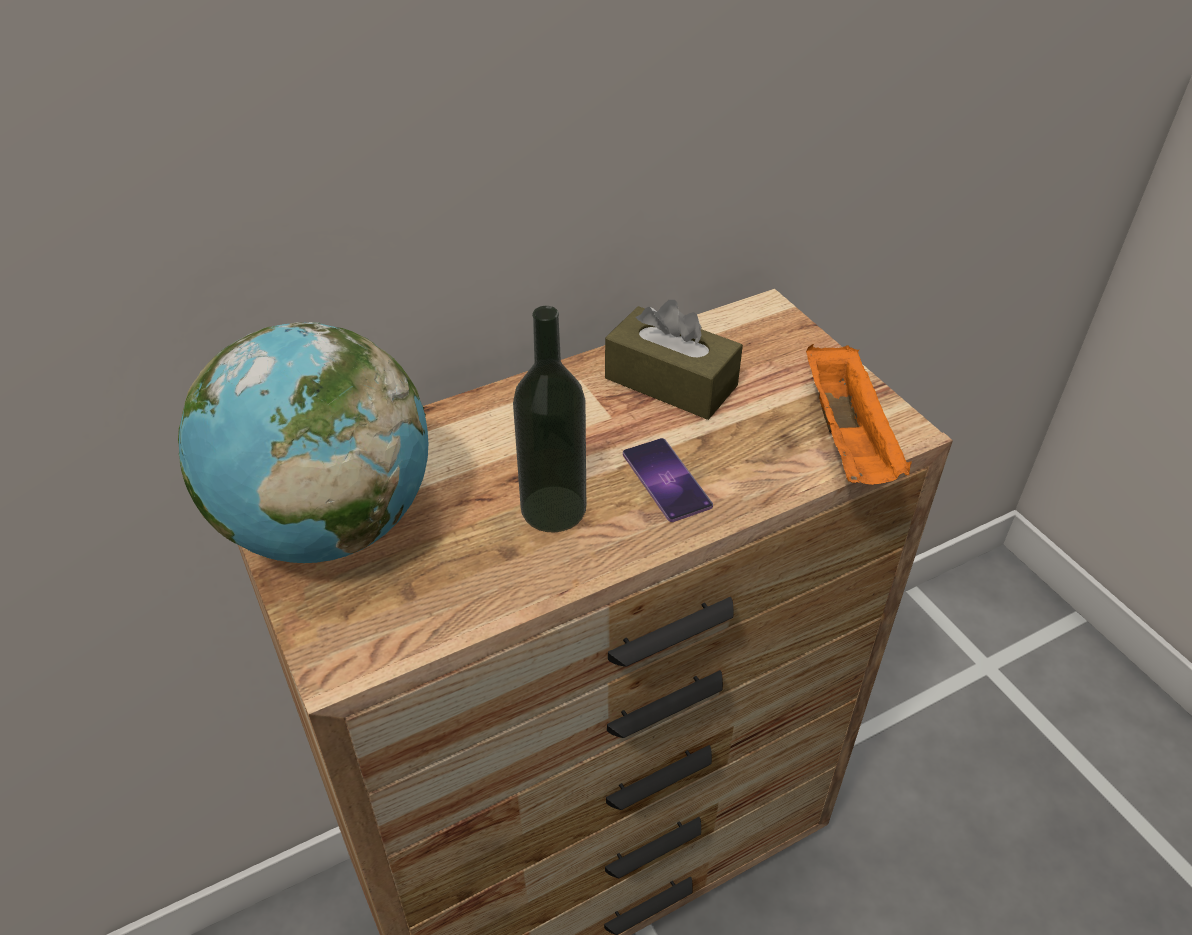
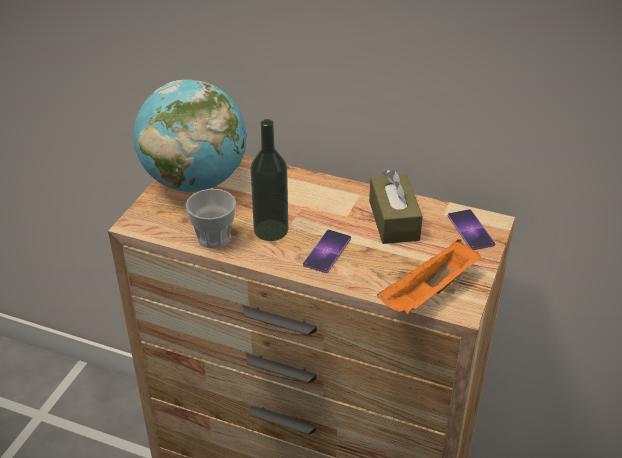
camera: 50 degrees right, 5 degrees down
(496, 583) = (214, 237): none -> cup
(762, 334) = (470, 230): none -> phone

